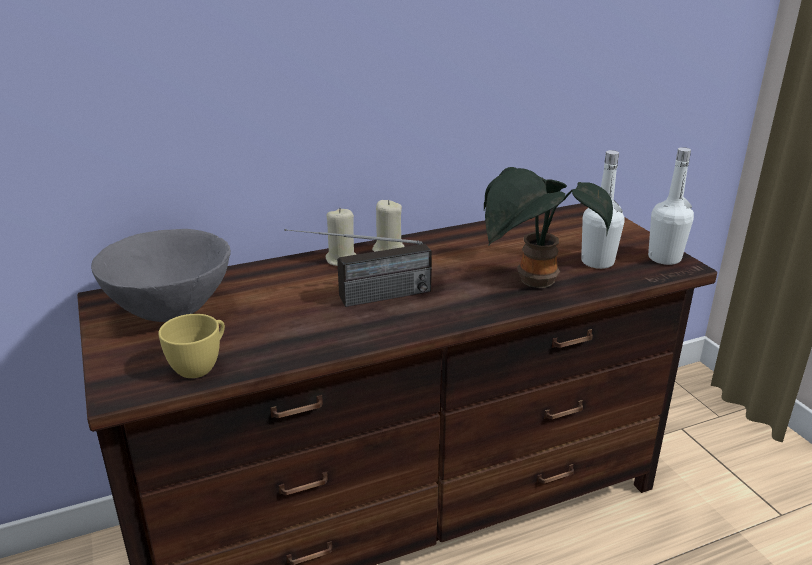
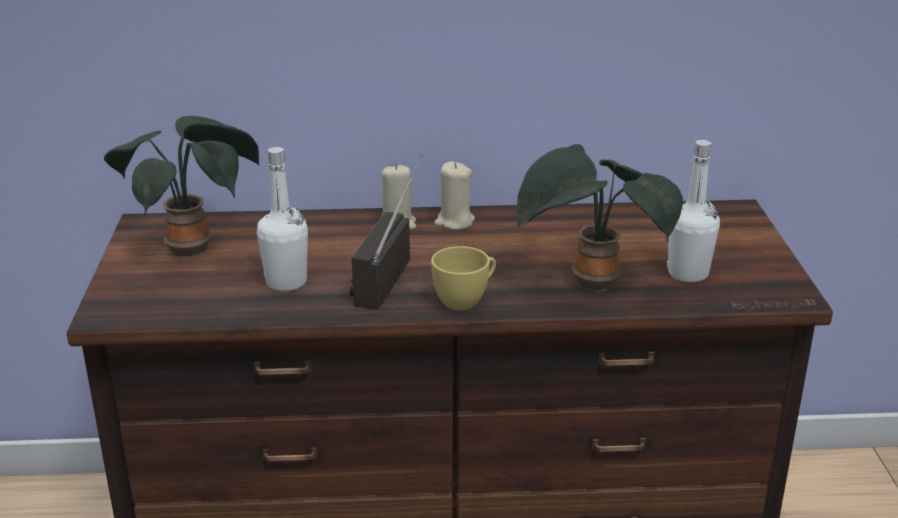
camera: 20 degrees right, 0 degrees up
(171, 312) = (194, 248): grey bowl -> potted plant
(201, 366) = (189, 305): yellow cup -> yellow cup (466, 300)
(362, 299) = (388, 269): radio -> radio turned 105 degrees clockwise
(664, 258) = (777, 283): white bottle -> white bottle (286, 282)

